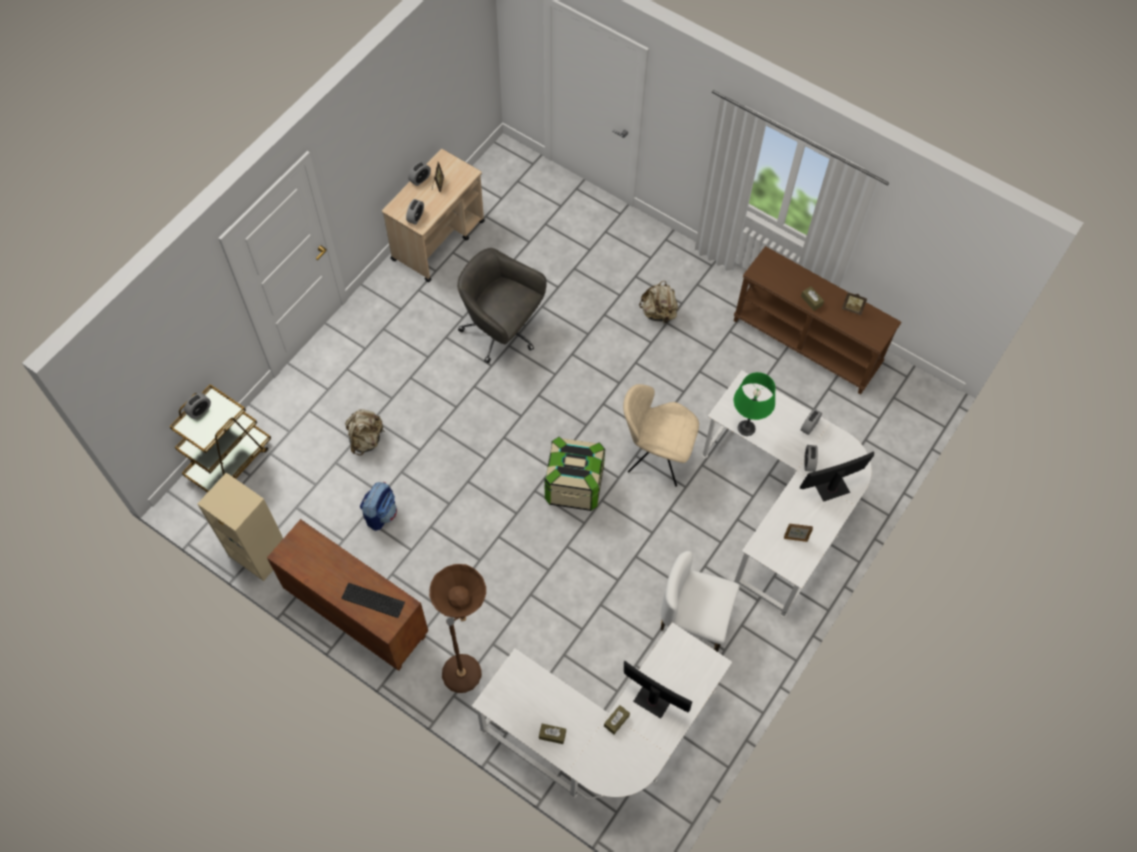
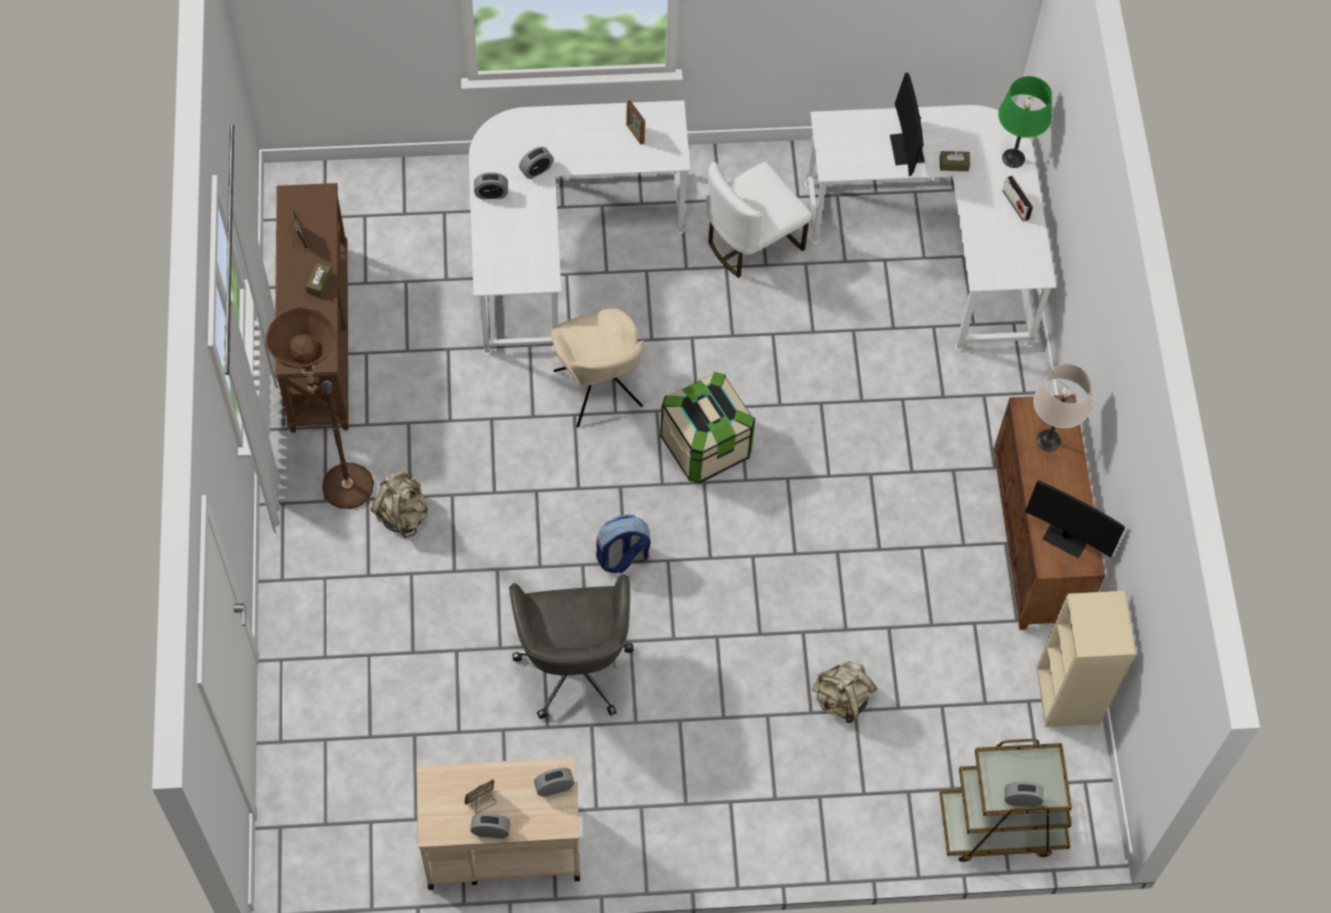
camera: 130 degrees left, 0 degrees up
(373, 600) = (1048, 440): keyboard -> beige table lamp
(381, 513) = (911, 610): backpack -> backpack (622, 557)
(469, 669) = (986, 399): brown floor lamp -> brown floor lamp (337, 483)
(552, 735) = (1016, 205): brown tissue box -> radio
(694, 619) = (752, 242): white chair -> white chair turned 75 degrees clockwise
(746, 428) = (544, 247): green table lamp -> green table lamp (1013, 158)
(831, 488) = (549, 136): monitor -> monitor (1067, 537)

